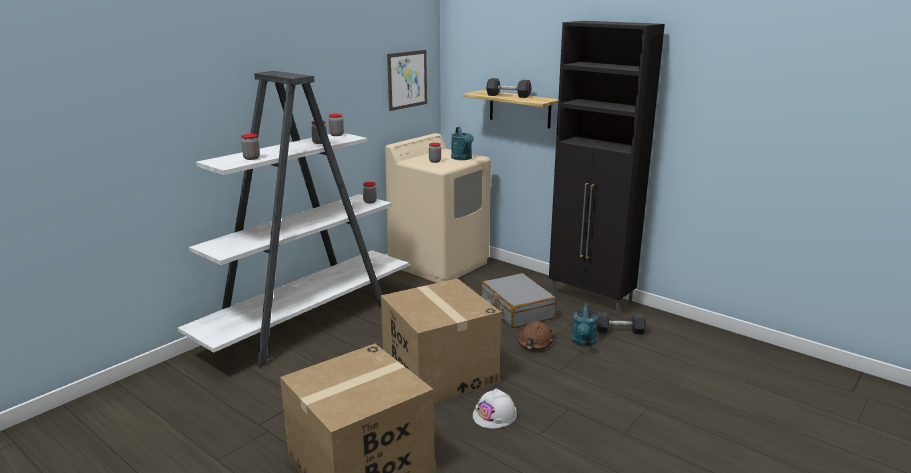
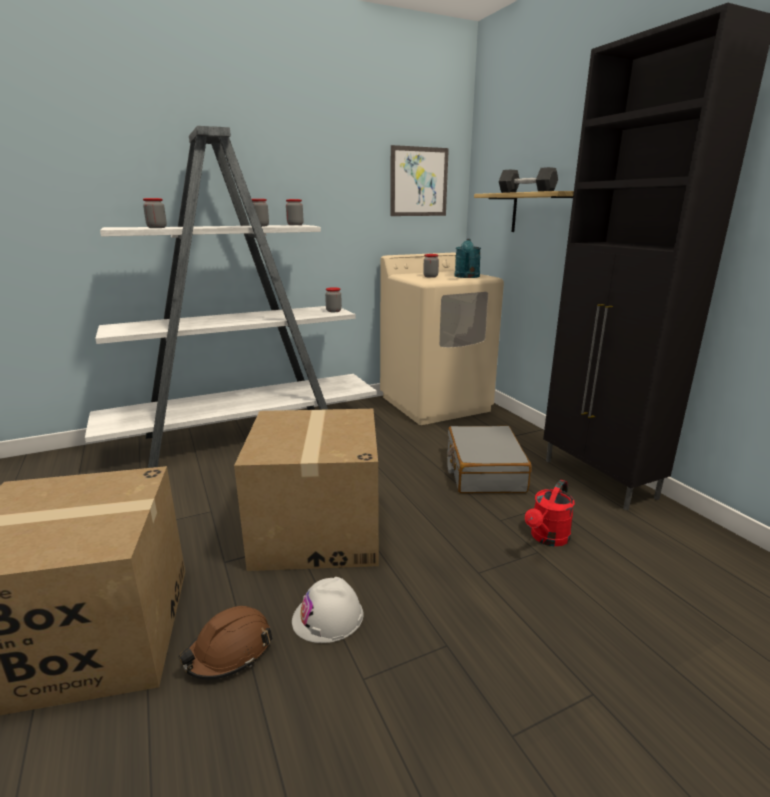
camera: 25 degrees right, 0 degrees up
(535, 342) = (474, 520): brown hard hat -> brown hard hat (229, 651)
(583, 342) = (547, 538): turquoise watering can -> red watering can
(619, 330) = (616, 534): grey dumbbell -> none

